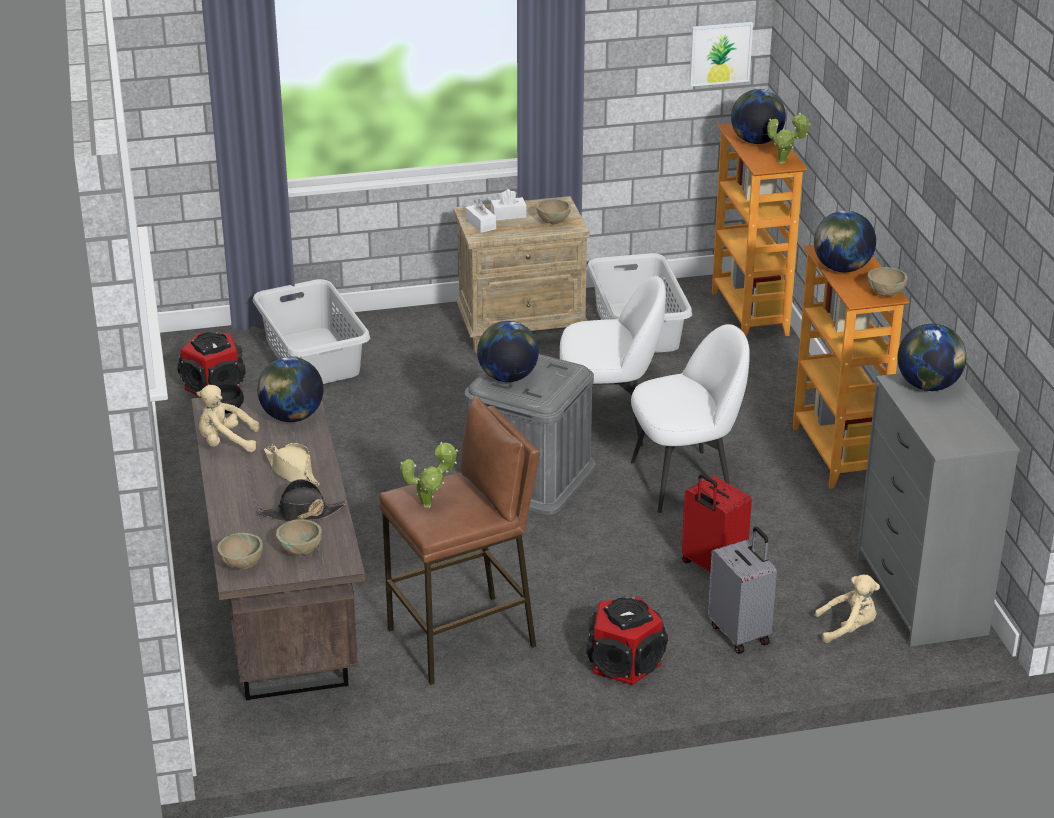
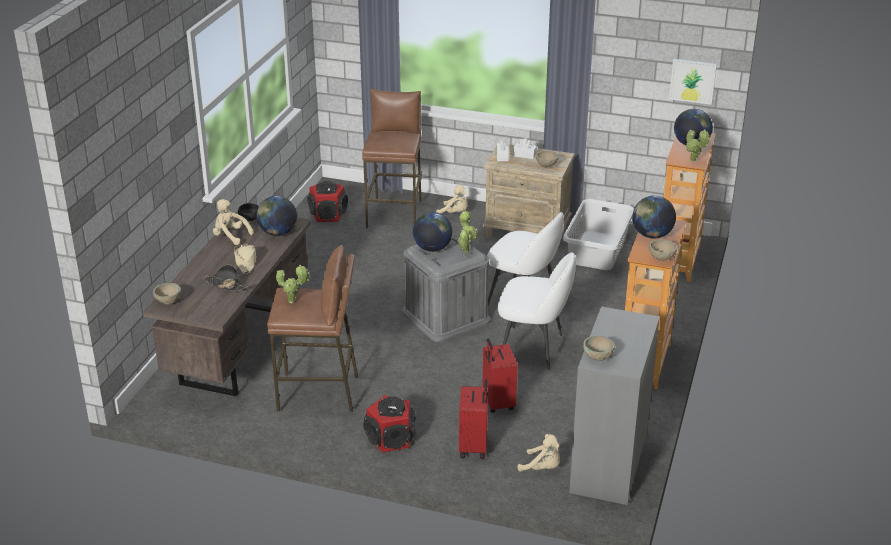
camera: 30 degrees right, 0 degrees up
(299, 551) = (203, 304): beige bowl -> beige bowl (597, 357)
(313, 357) = (395, 214): grey laundry basket -> brown stool
(397, 332) = (455, 213): none -> beige plush toy
(554, 366) = (466, 250): none -> potted plant
(740, 633) = (474, 447): grey suitcase -> red suitcase
(928, 386) = (627, 322): globe -> none

